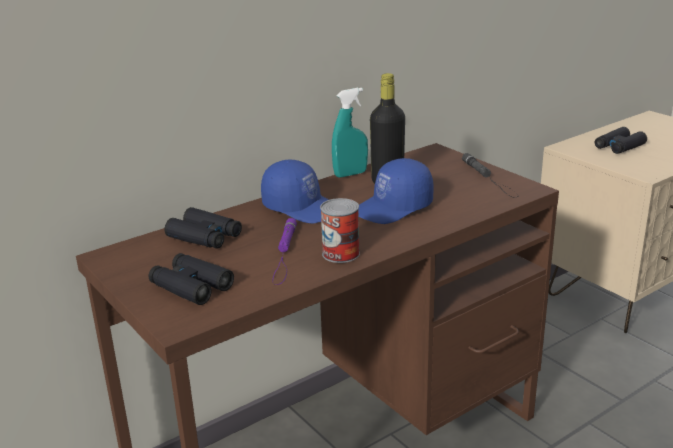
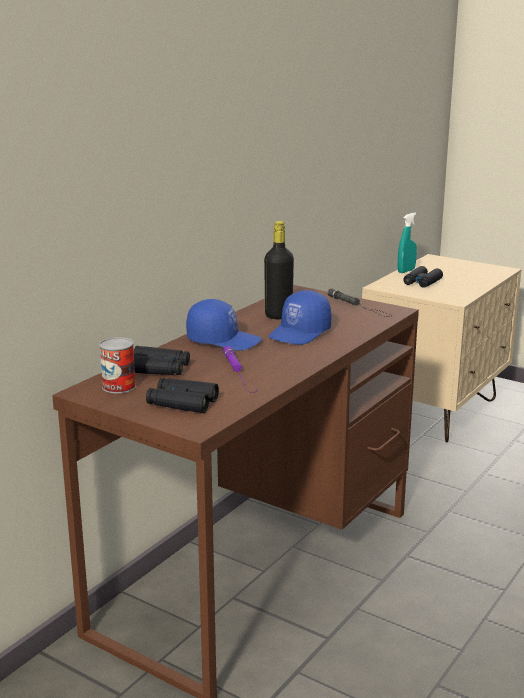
camera: 20 degrees left, 5 degrees down
(341, 253) = (285, 367): can -> can (119, 386)
(350, 174) = (242, 313): turquoise spray bottle -> turquoise spray bottle (406, 271)

